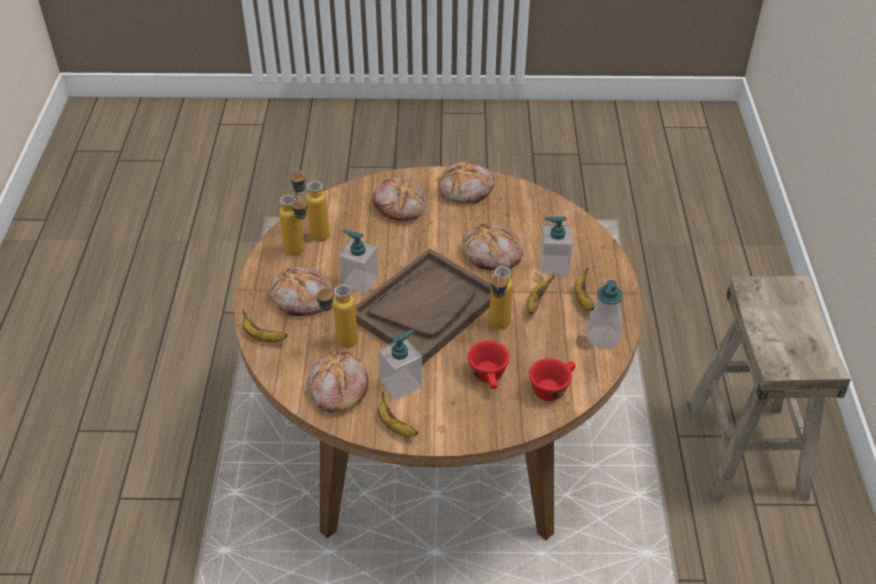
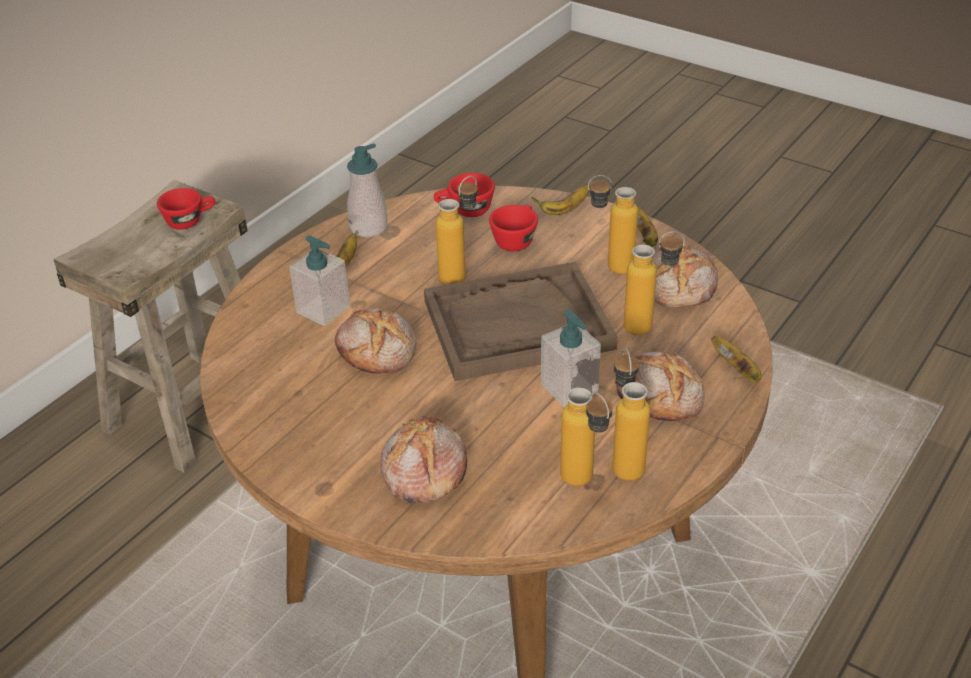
camera: 145 degrees left, 5 degrees down
(401, 383) = (609, 267): soap dispenser -> bottle
(467, 190) = (306, 452): bread -> none
(536, 303) = (392, 281): banana -> banana (564, 210)
(780, 350) = (190, 221): none -> red cup

